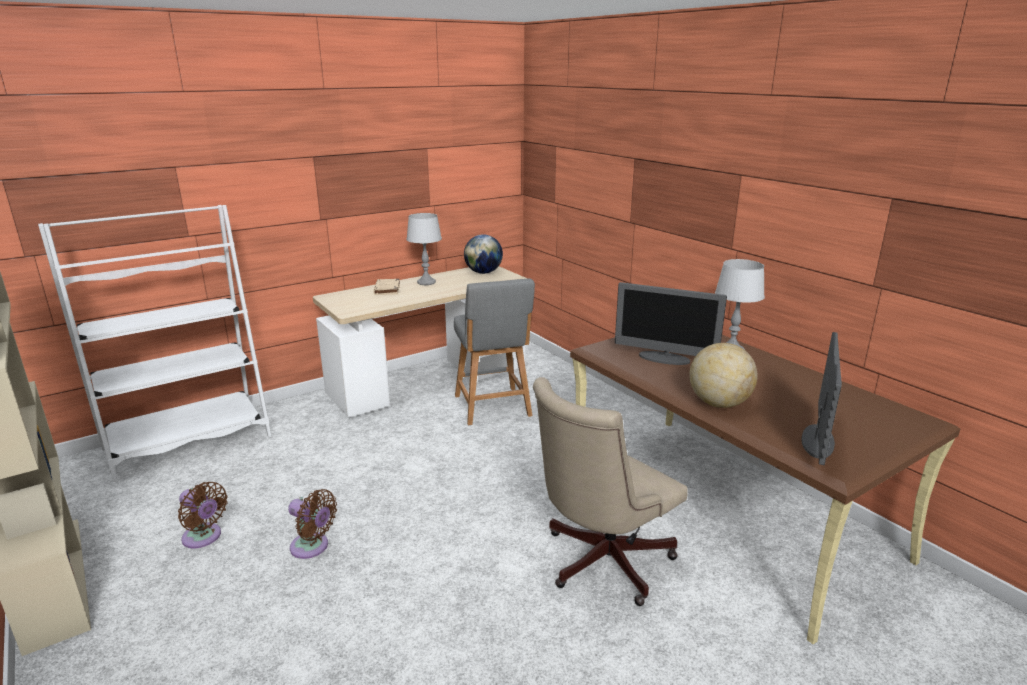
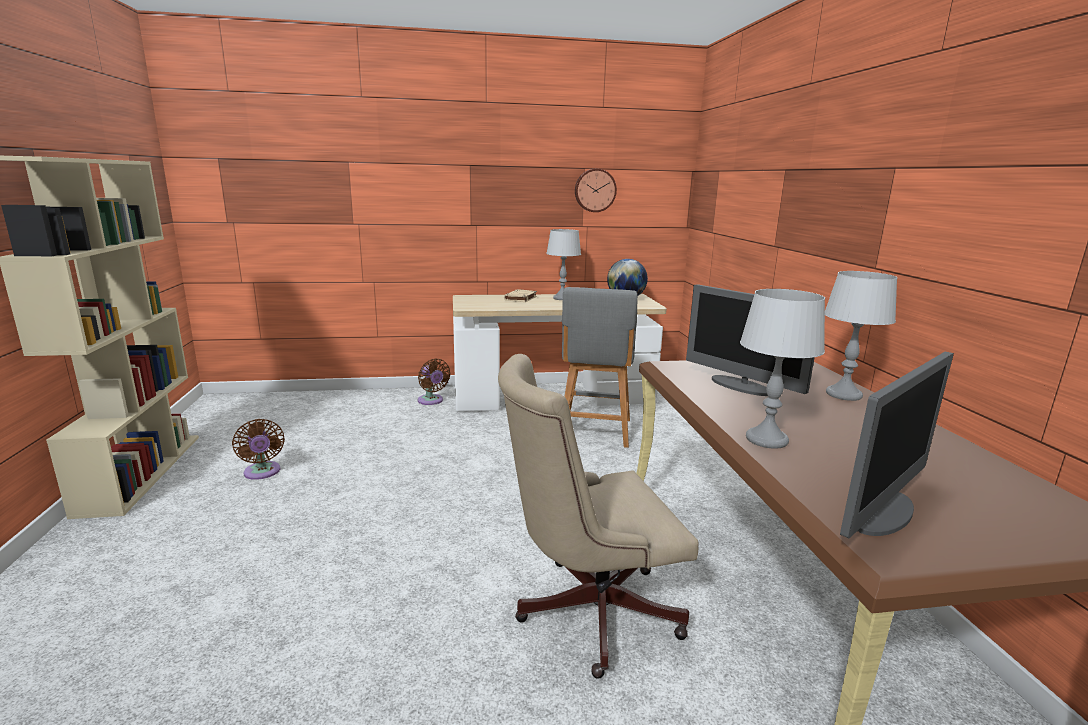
camera: 25 degrees right, 5 degrees down
(188, 443) = (322, 402): white bookcase -> none
(312, 547) = (330, 505): brown fan -> brown fan (431, 401)
(439, 169) = (595, 190): none -> wall clock
(718, 403) = (766, 439): globe -> grey table lamp

